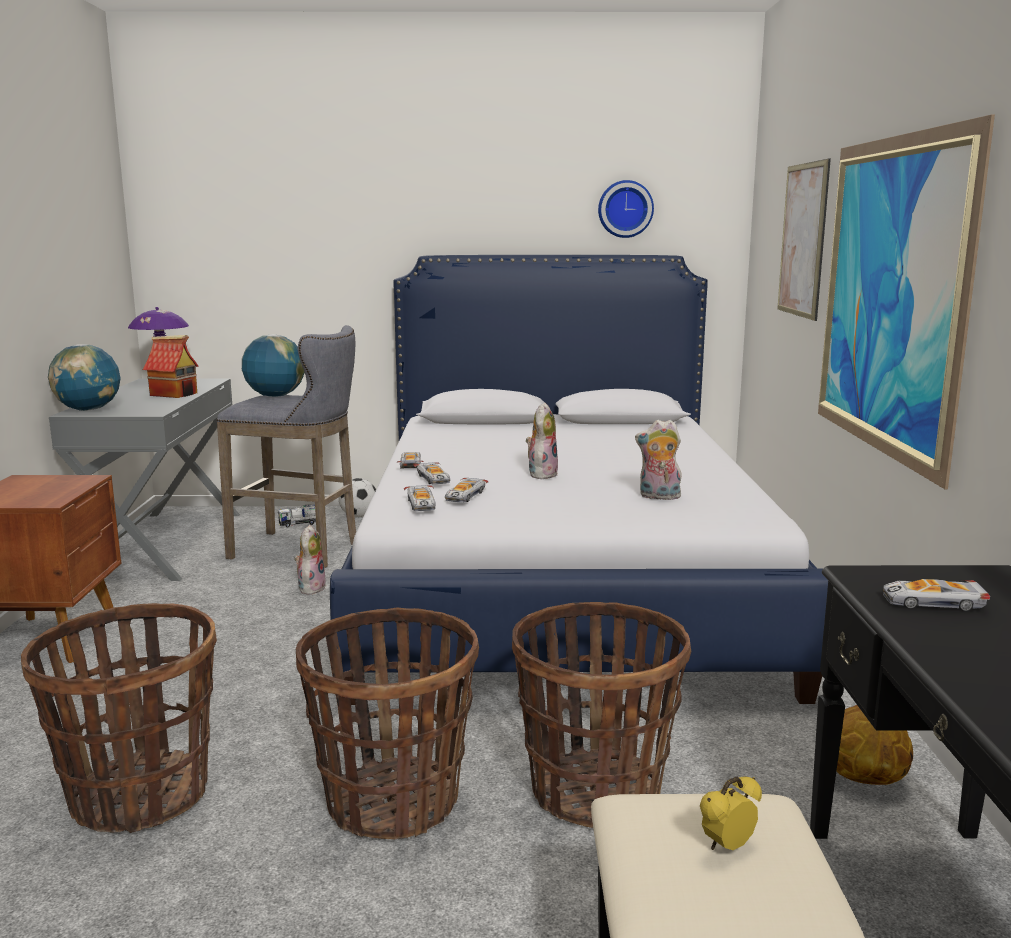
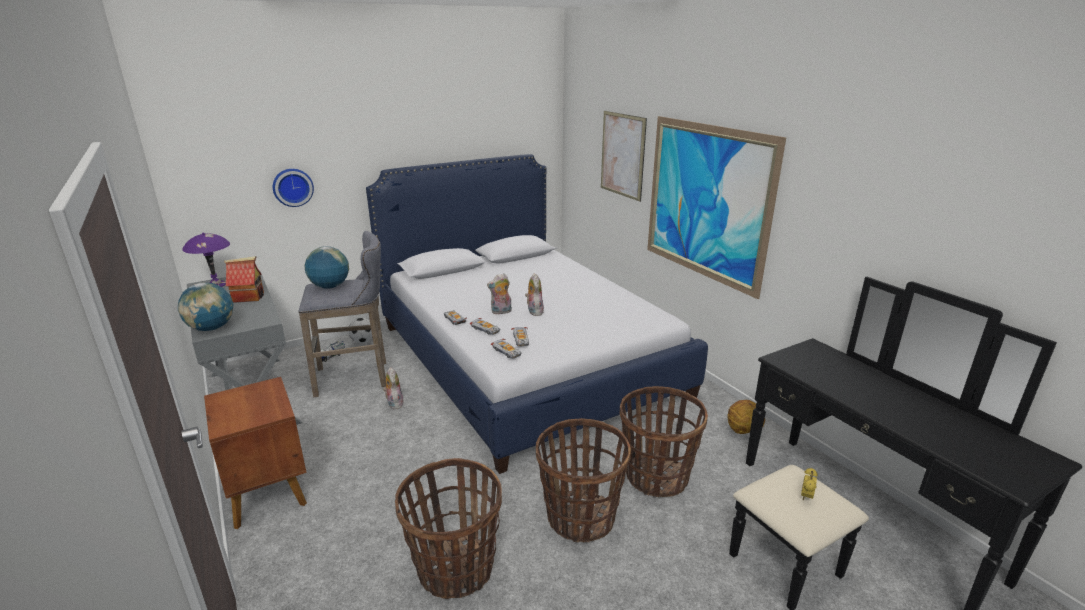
camera: 30 degrees left, 10 degrees up
(625, 209) = (498, 128): wall clock -> wall clock (292, 187)
(658, 497) = (607, 315): plush toy -> plush toy (501, 312)
(932, 602) = (815, 368): toy car -> none

